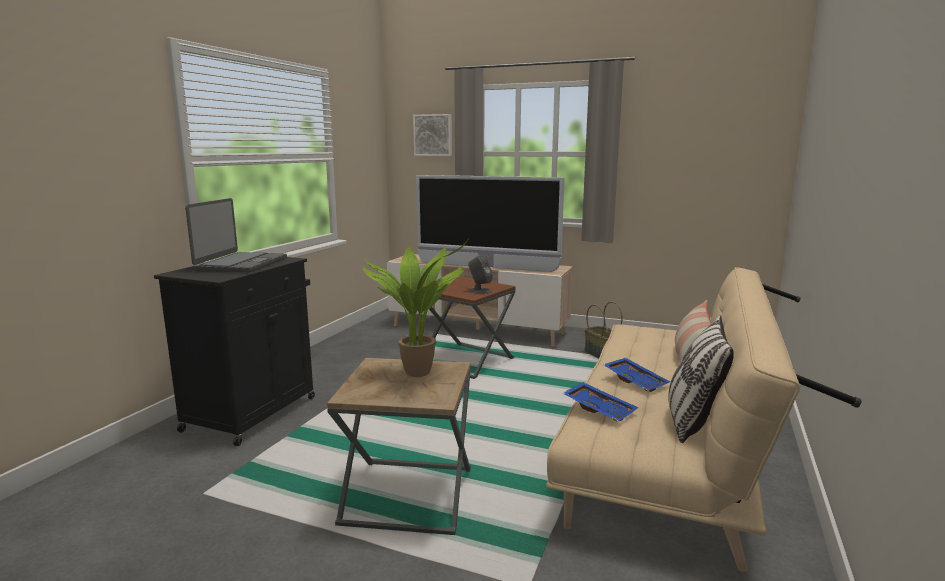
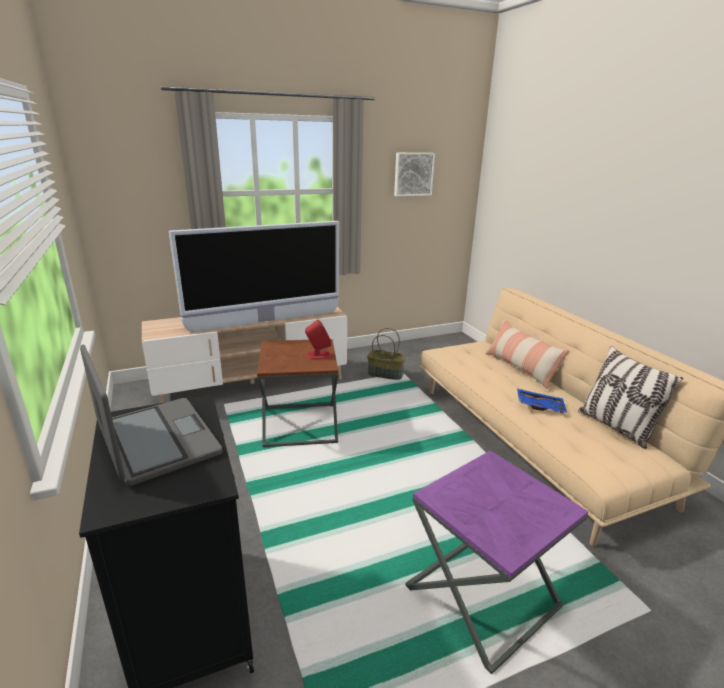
camera: 45 degrees left, 10 degrees up
(408, 495) = (482, 596): brown side table -> purple side table
(420, 372) = (487, 483): potted plant -> none
(433, 135) = (145, 172): picture -> picture (413, 174)
(480, 291) = (318, 355): grey speaker -> red speaker
(600, 409) = (571, 444): blue tray -> none

